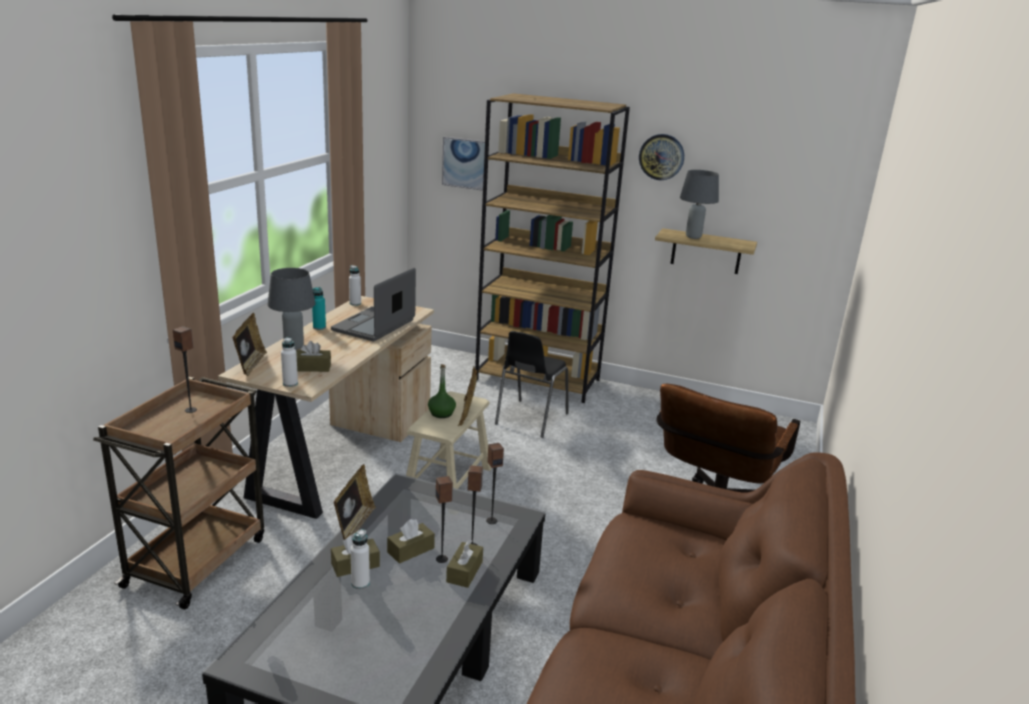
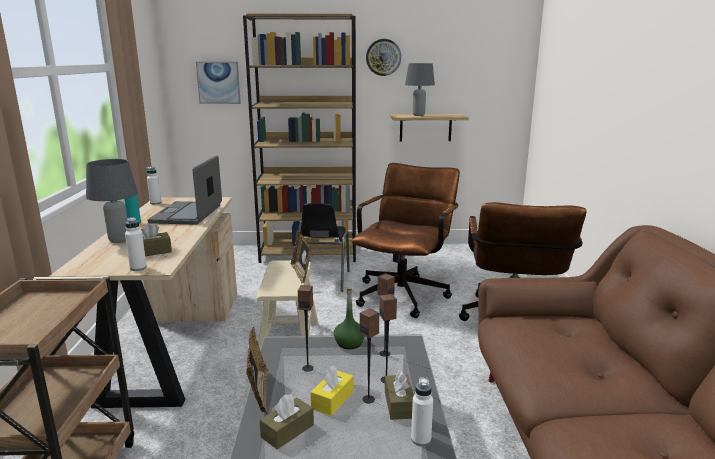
camera: 20 degrees left, 5 degrees down
(191, 410) = (37, 310): speaker -> speaker (308, 368)
(250, 365) = (81, 261): picture frame -> none
(360, 583) = (306, 448): white bottle -> white bottle (421, 439)
(410, 550) = (332, 400): brown tissue box -> yellow tissue box
(441, 413) = (278, 277): green bottle -> green bottle (349, 343)
(612, 456) = (404, 292): none -> brown office chair

